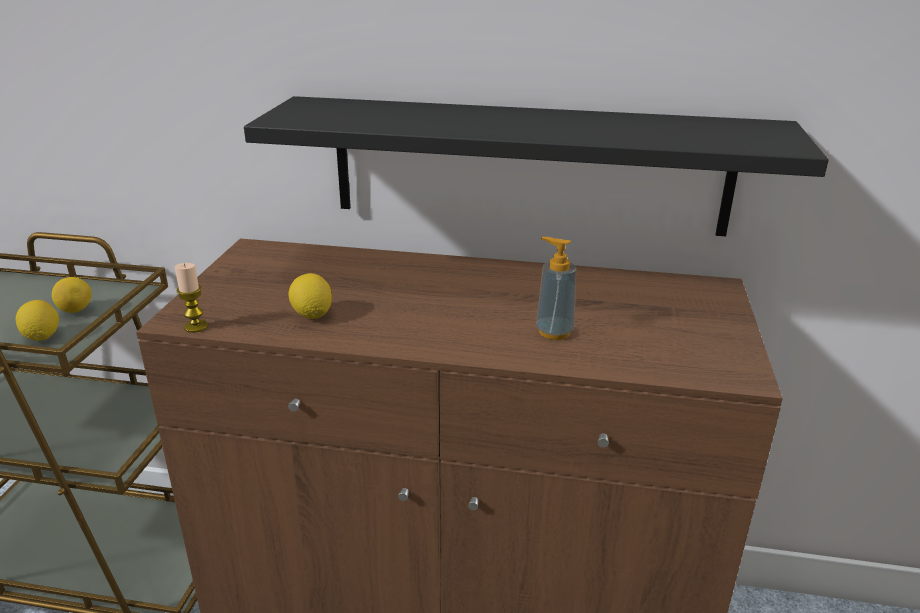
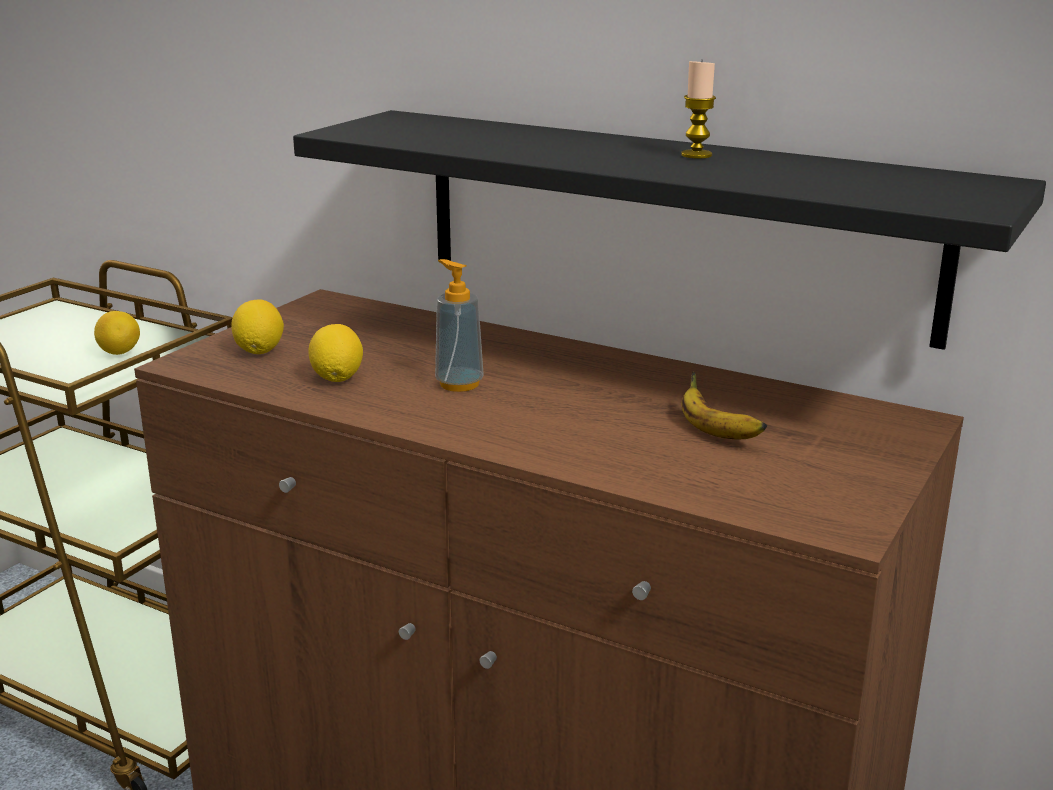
camera: 20 degrees right, 5 degrees down
(42, 337) = (69, 374): lemon -> lemon (259, 351)
(196, 327) = (199, 372): candle -> candle (696, 155)
(554, 332) = (623, 439): soap dispenser -> soap dispenser (459, 384)
(608, 316) = (715, 433): none -> banana

